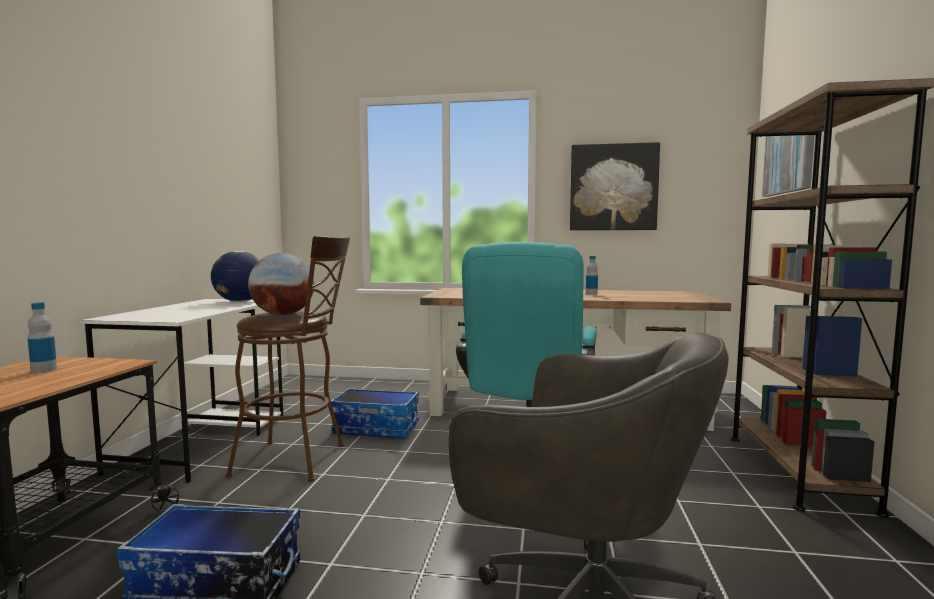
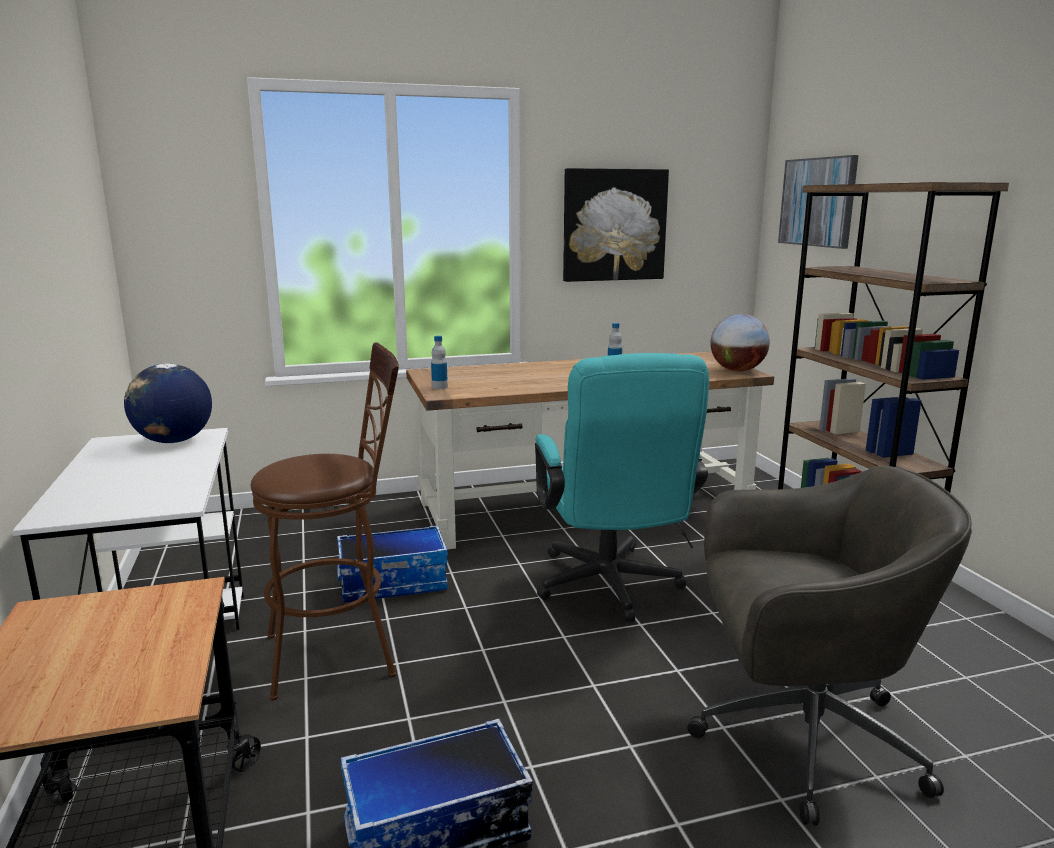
camera: 25 degrees left, 10 degrees up
(44, 370) = (91, 632): bottle -> bottle (439, 387)
(283, 314) = (319, 468): globe -> globe (737, 370)

